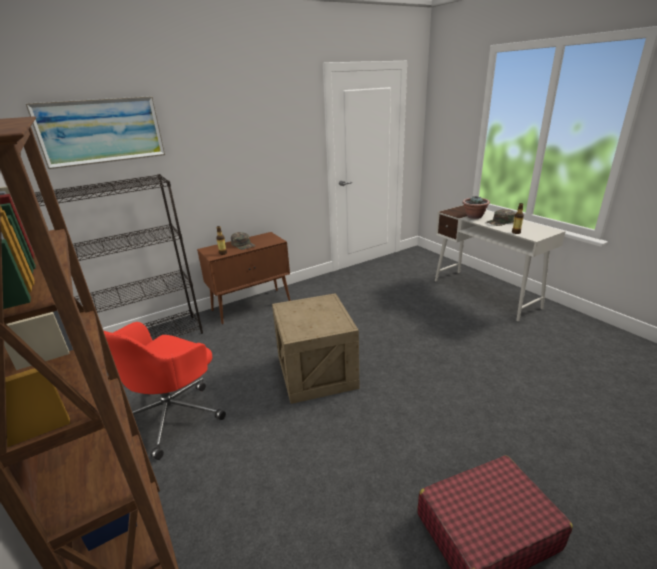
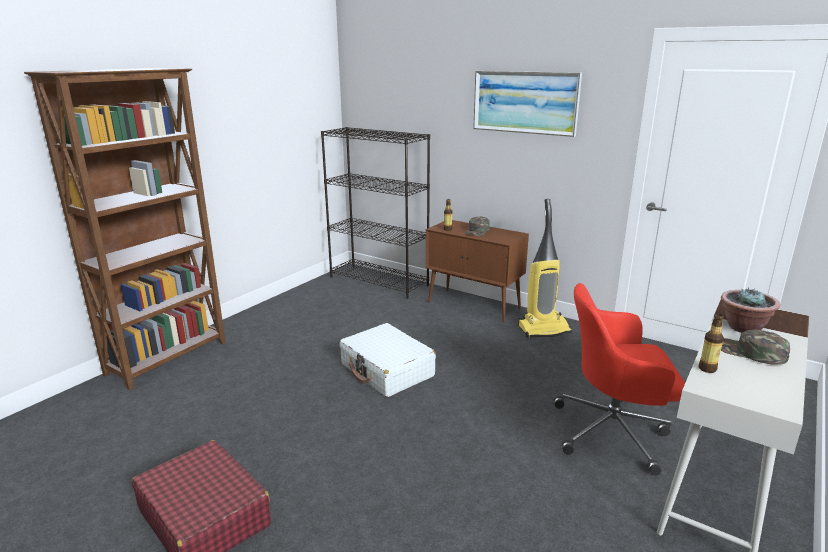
camera: 65 degrees right, 5 degrees down
(101, 131) = (400, 87): picture -> picture (525, 102)
(173, 414) = (296, 323): red office chair -> red office chair (613, 432)
(313, 291) = (544, 329): none -> vacuum cleaner
(316, 371) = (387, 370): crate -> white suitcase

